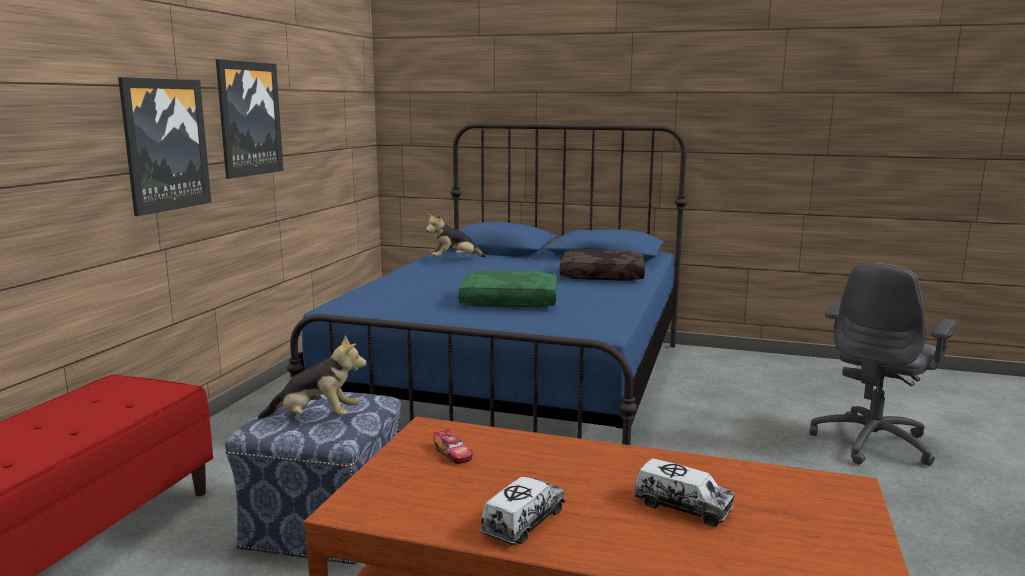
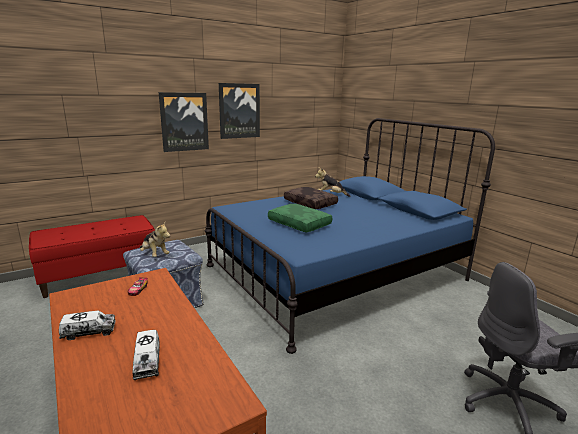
camera: 40 degrees right, 5 degrees up
(603, 276) = (385, 222): brown pillow -> brown pillow (311, 203)

